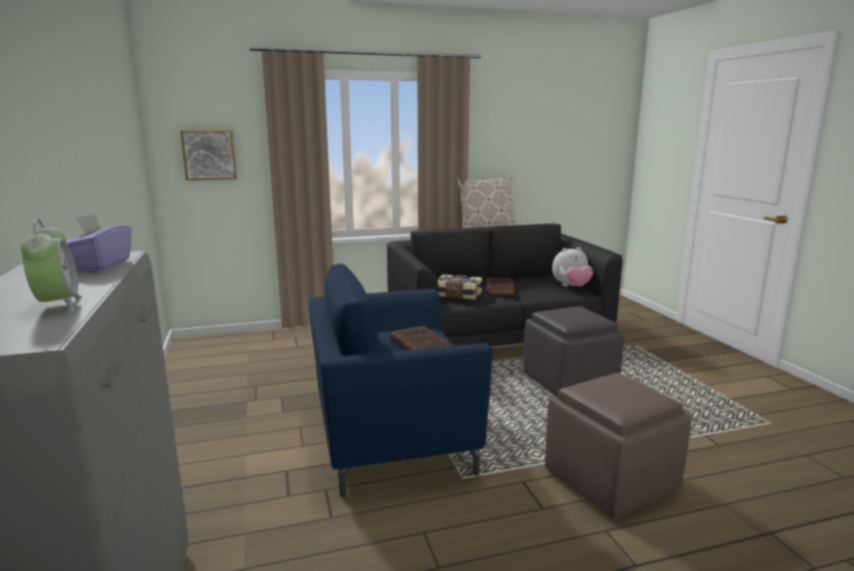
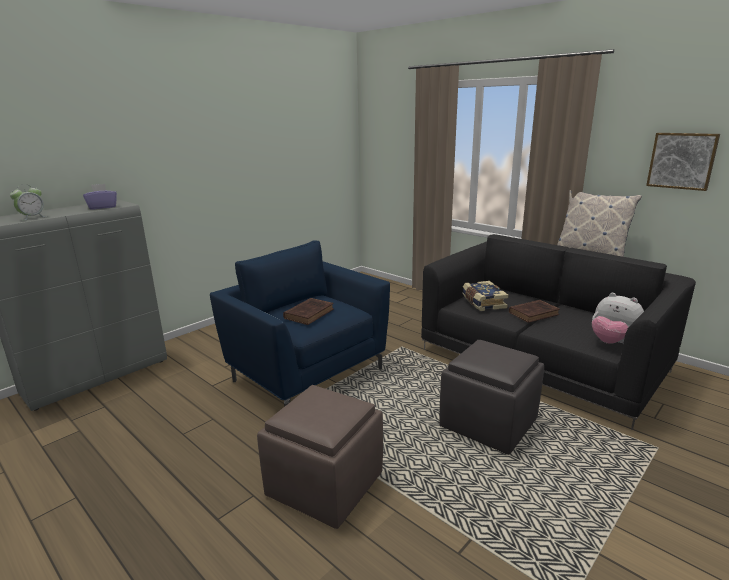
camera: 60 degrees right, 5 degrees up
(209, 155) = (387, 149): picture -> picture (682, 160)

